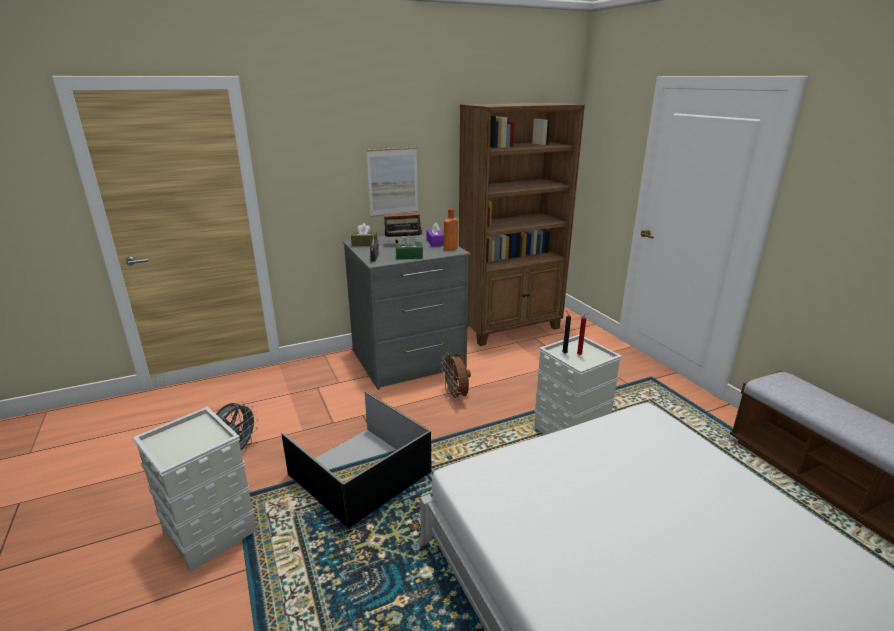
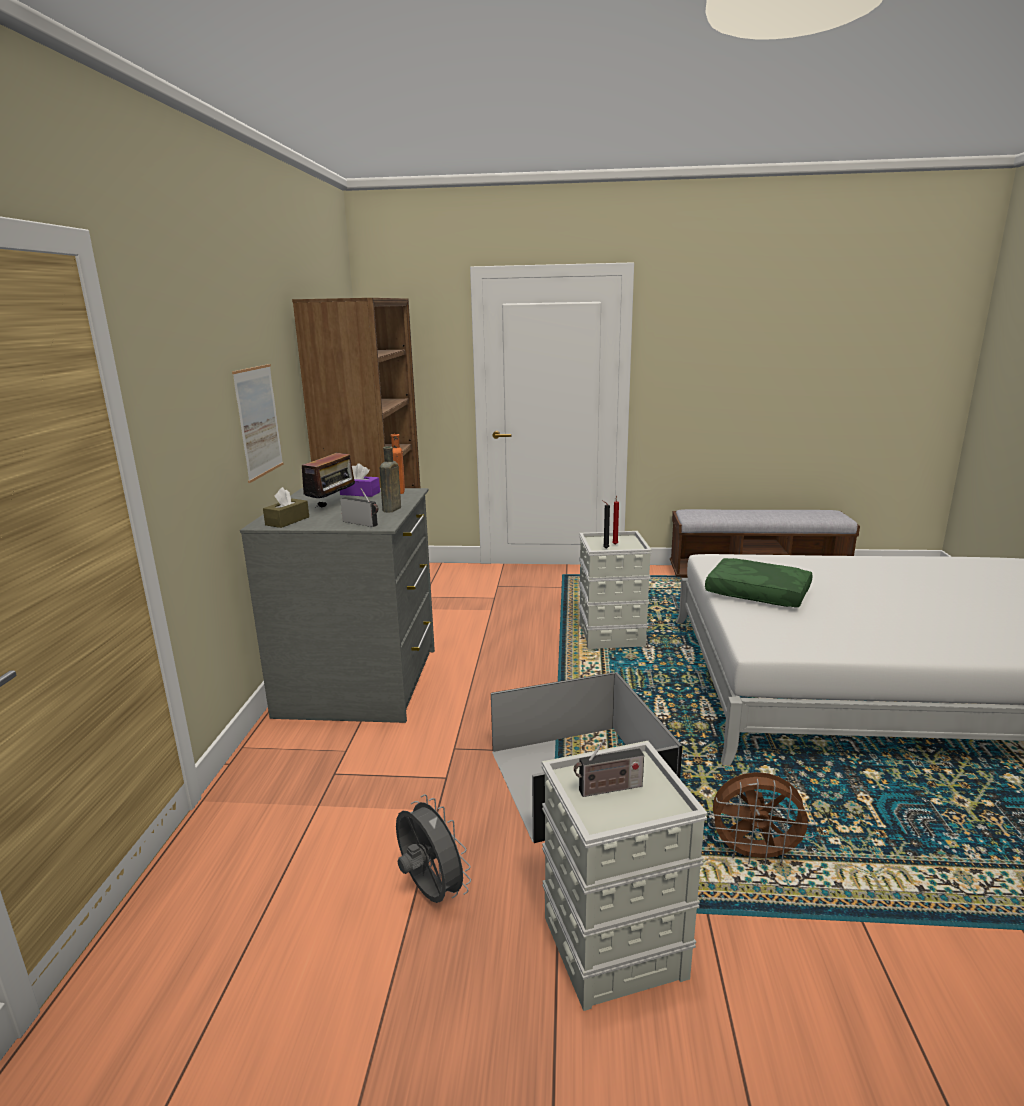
camera: 60 degrees left, 5 degrees down
(188, 435) = (608, 789): none -> radio
(409, 256) = (391, 509): green tissue box -> brown bottle
(456, 396) = (486, 673): brown fan -> brown fan (754, 855)
(585, 455) = (756, 594): none -> green pillow

